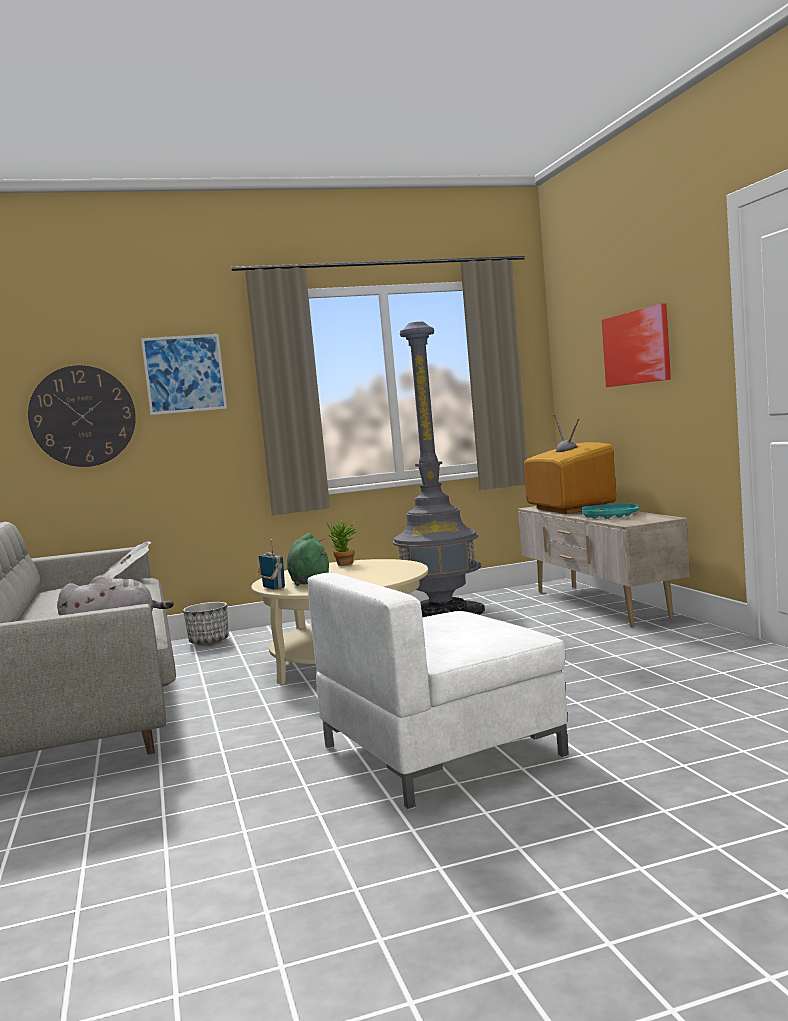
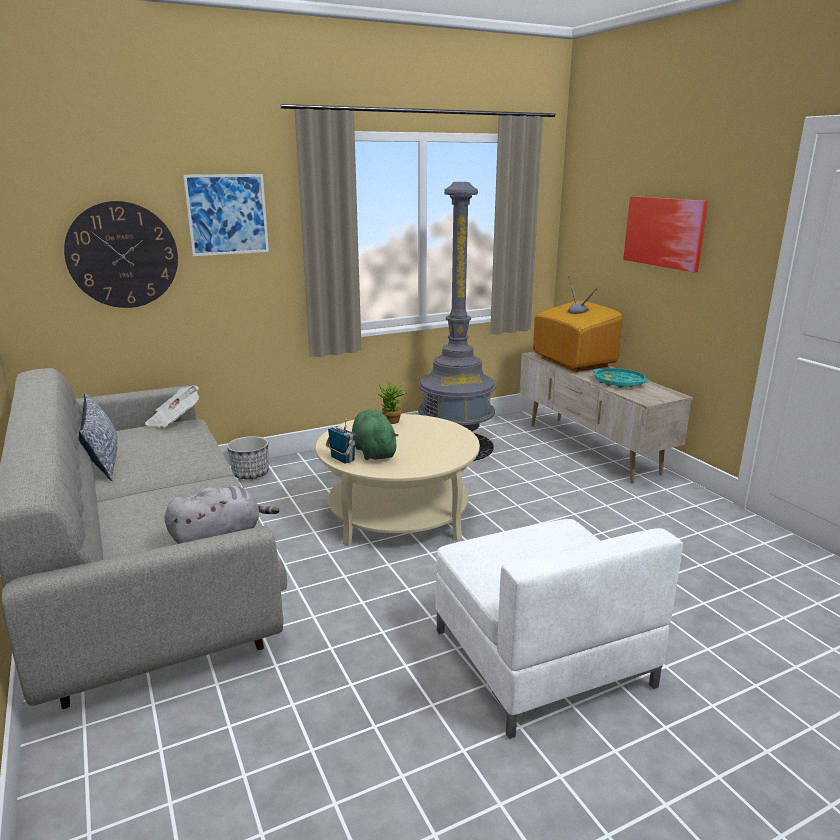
camera: 10 degrees left, 15 degrees up
(42, 600) = (103, 458): none -> pillow
(444, 751) = (541, 656): white armchair -> white armchair turned 75 degrees counterclockwise

